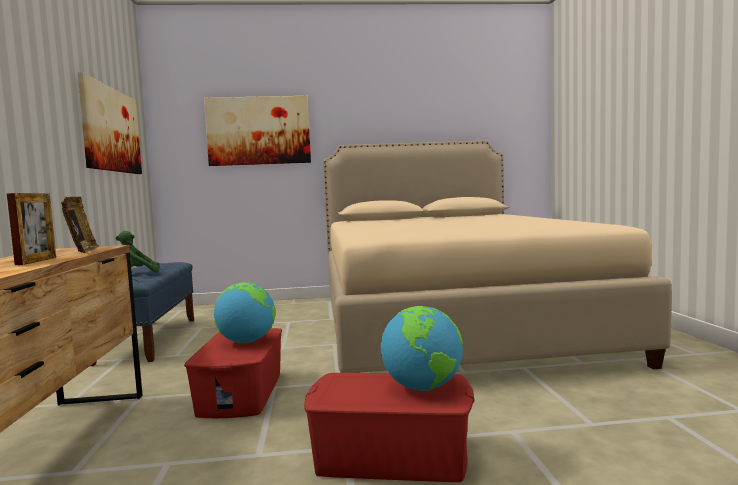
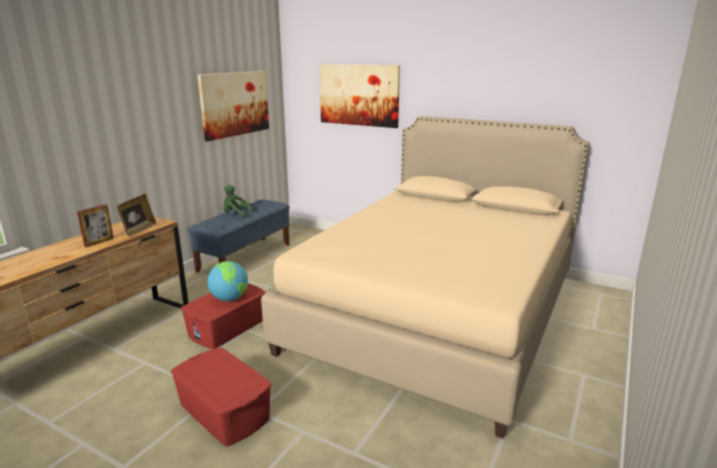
camera: 35 degrees right, 15 degrees up
(423, 387) = (235, 383): globe -> none

